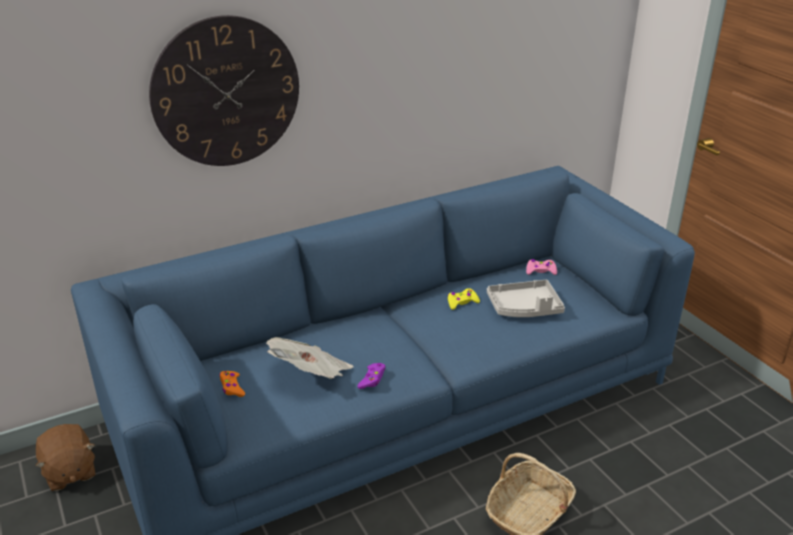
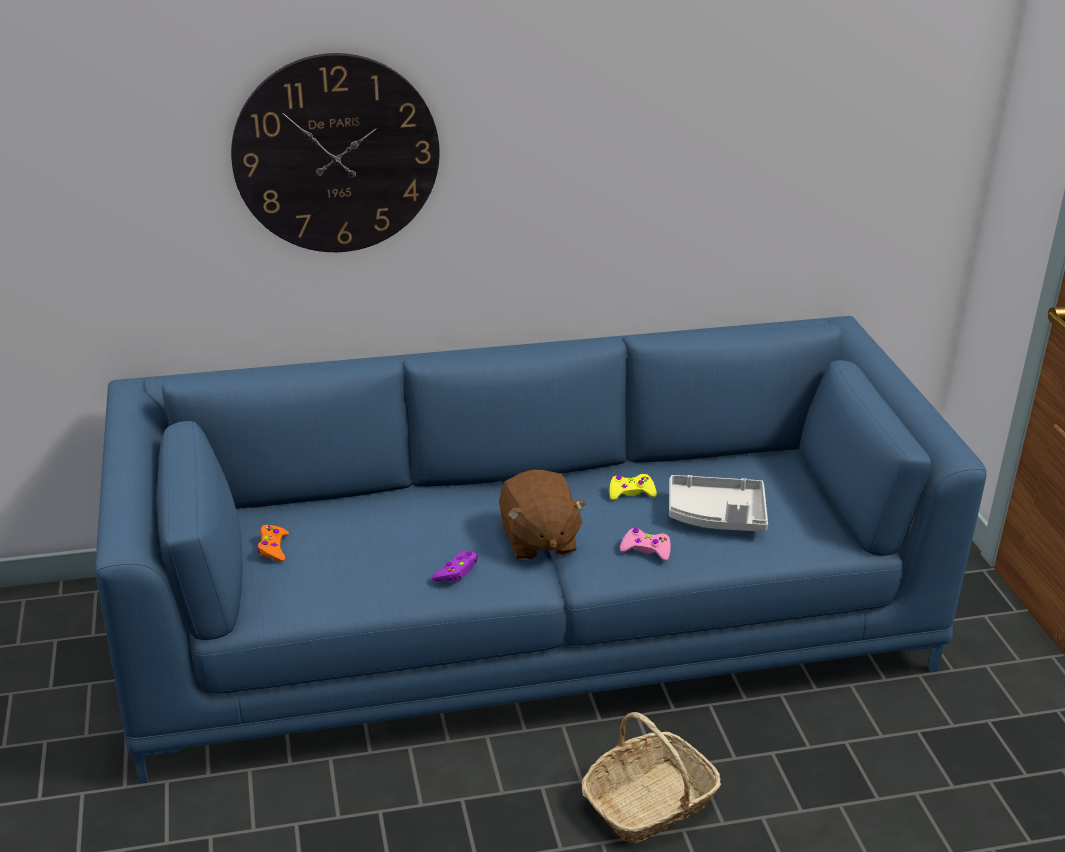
camera: 15 degrees right, 0 degrees up
(69, 472) = (77, 625): brown plush toy -> brown plush toy (538, 541)
(312, 375) = (380, 552): newspaper -> none
(540, 271) = (770, 468): pink game controller -> pink game controller (646, 549)

